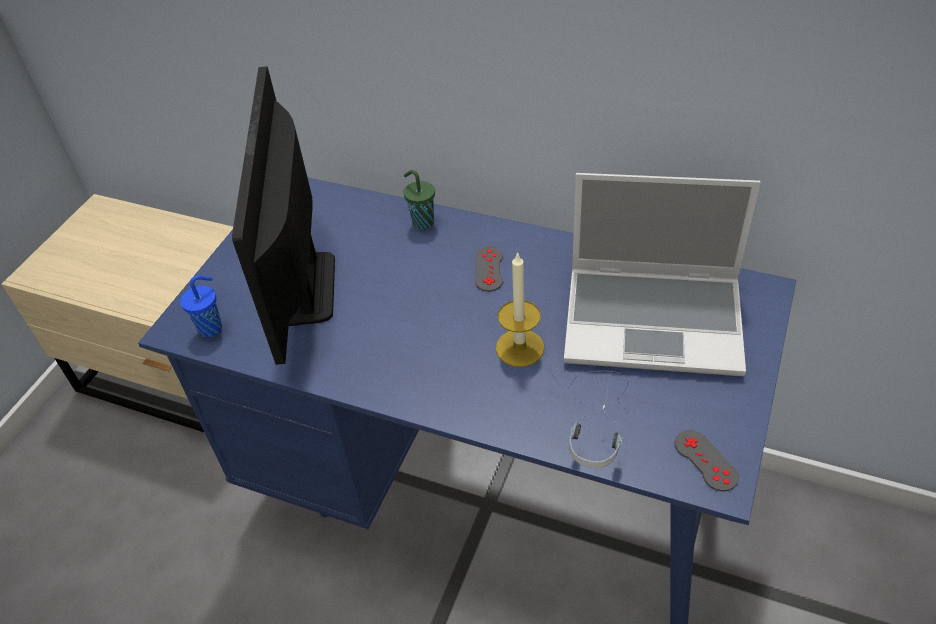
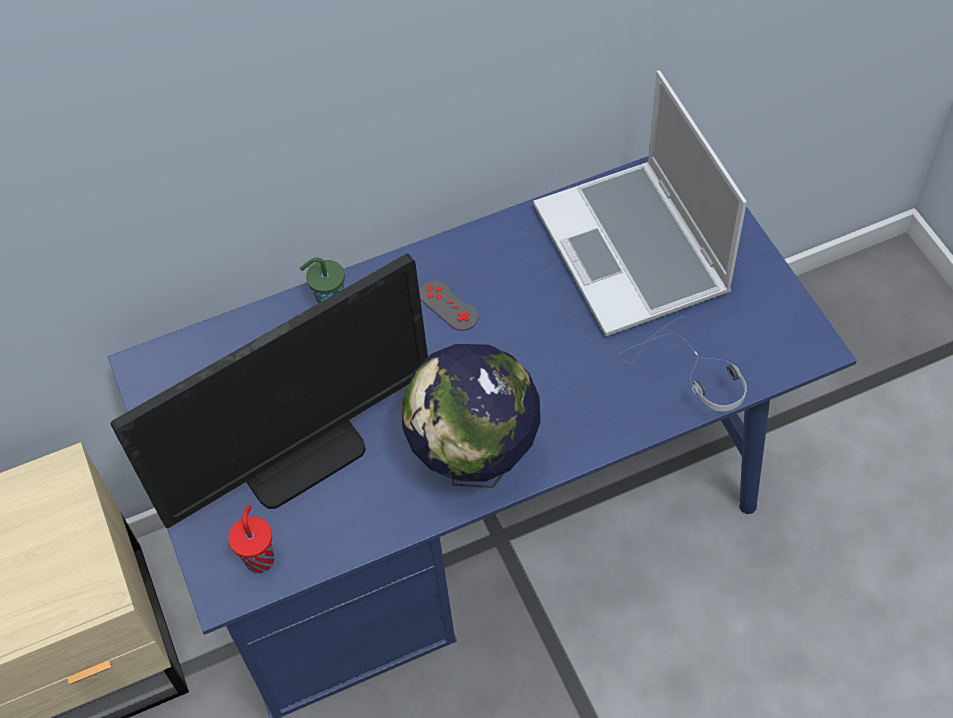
camera: 45 degrees left, 10 degrees up
(212, 328) = (260, 558): blue cup -> red cup
(303, 289) = (300, 453): monitor -> monitor turned 75 degrees counterclockwise
(387, 372) = (475, 464): none -> globe
(520, 348) = (558, 357): candle -> none
(655, 321) = (634, 252): laptop -> laptop turned 105 degrees clockwise
(705, 460) = (786, 339): grey game controller -> none

